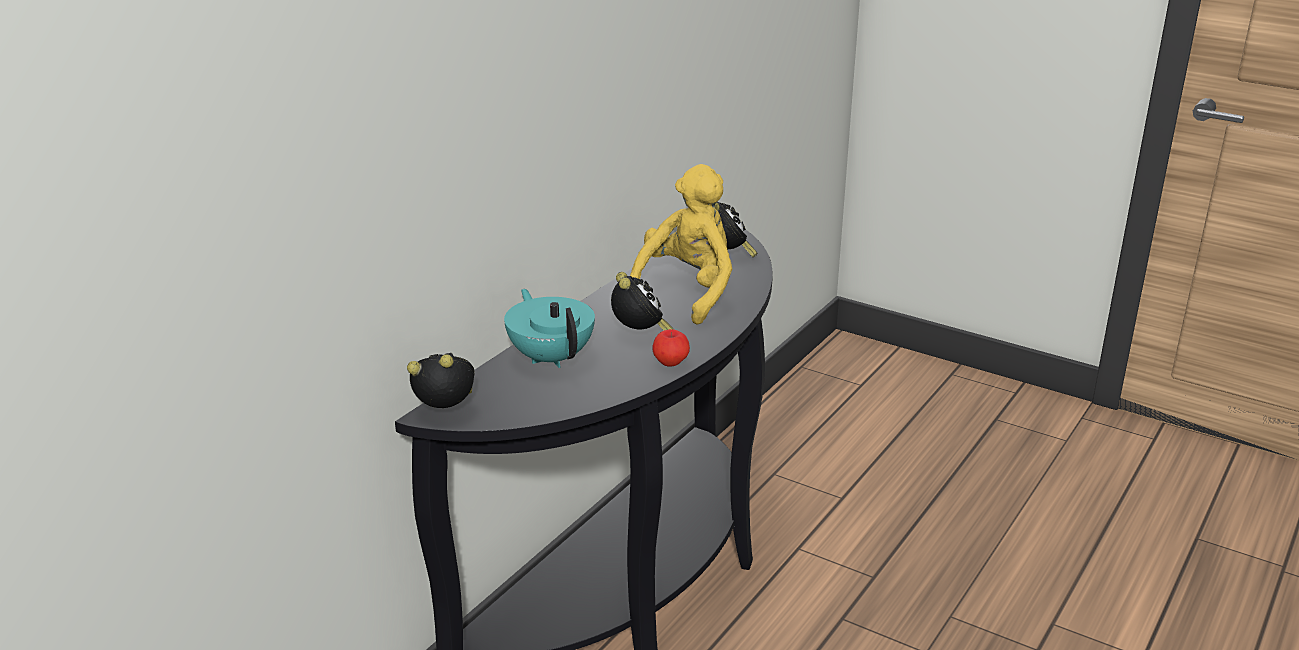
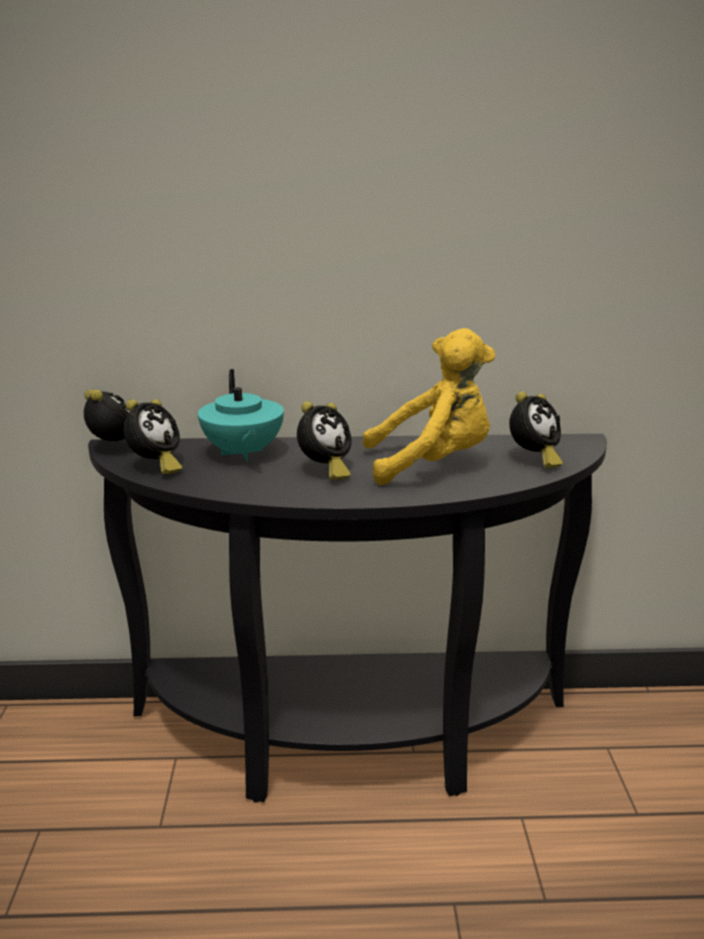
camera: 55 degrees right, 5 degrees down
(525, 404) = (155, 466): none -> alarm clock
(551, 357) = (242, 453): turquoise teapot -> turquoise teapot turned 135 degrees clockwise
(671, 363) = (291, 495): apple -> none

